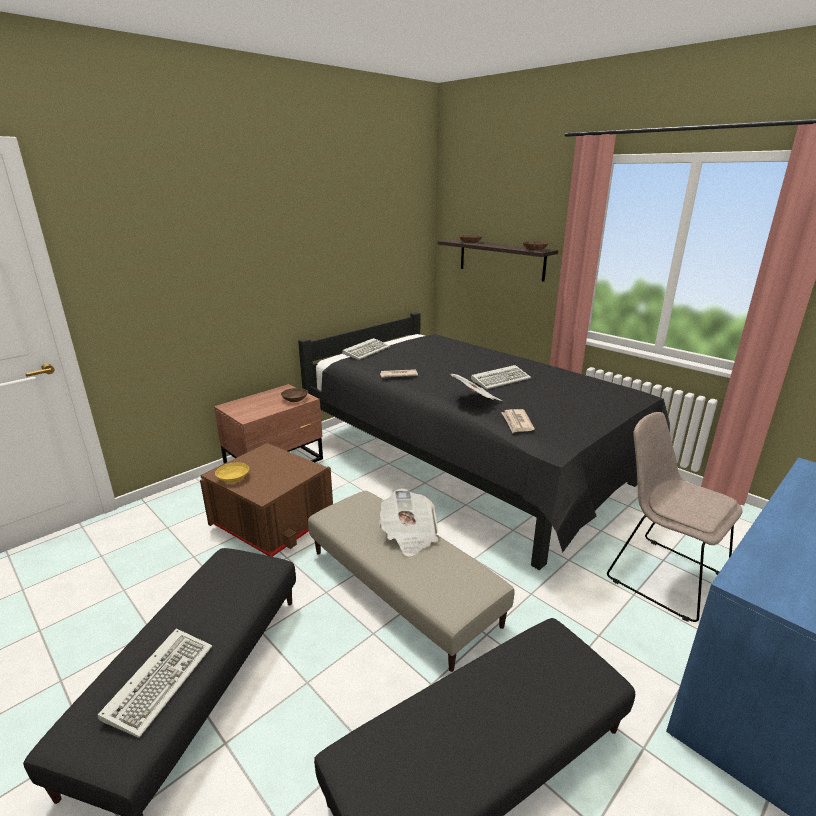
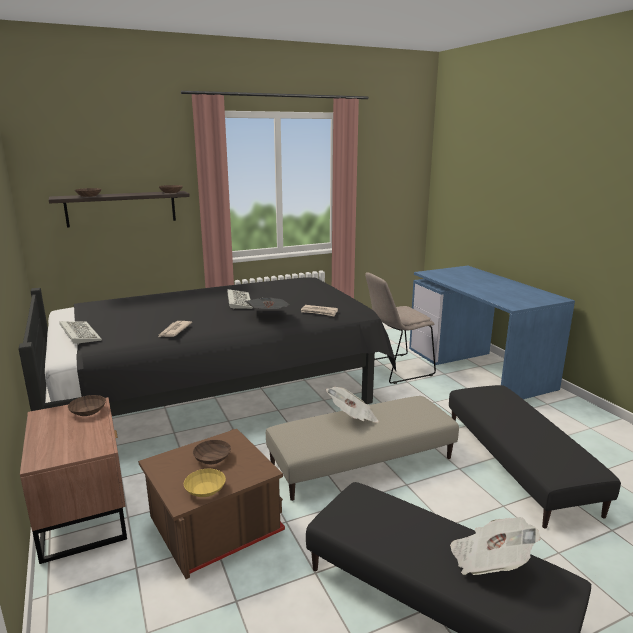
camera: 70 degrees left, 5 degrees down
(161, 680) = (489, 562): keyboard -> newspaper
(276, 468) = (211, 458): none -> brown bowl

